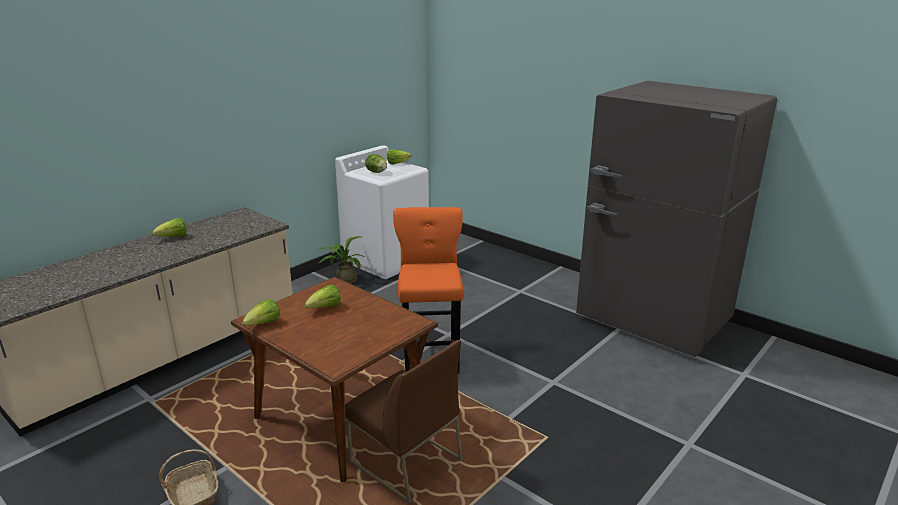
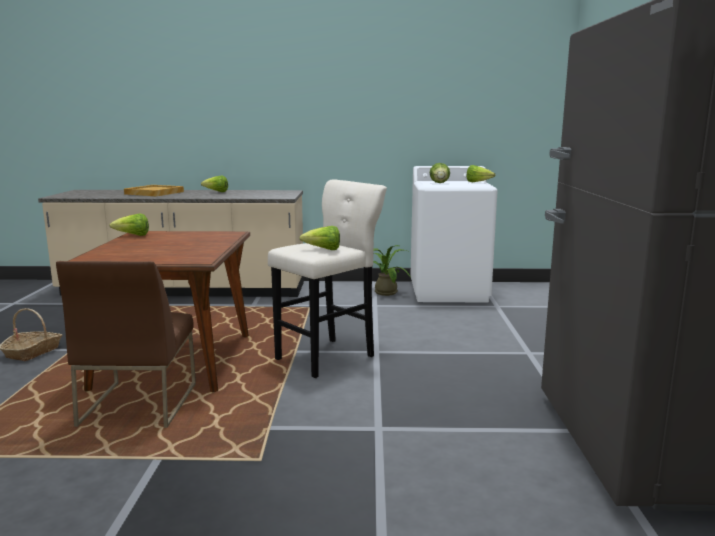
camera: 50 degrees right, 10 degrees down
(106, 263) = (153, 193): none -> beige tray
(325, 308) = (184, 239): lettuce -> lettuce (323, 250)
(431, 353) = (329, 356): orange stool -> beige stool

